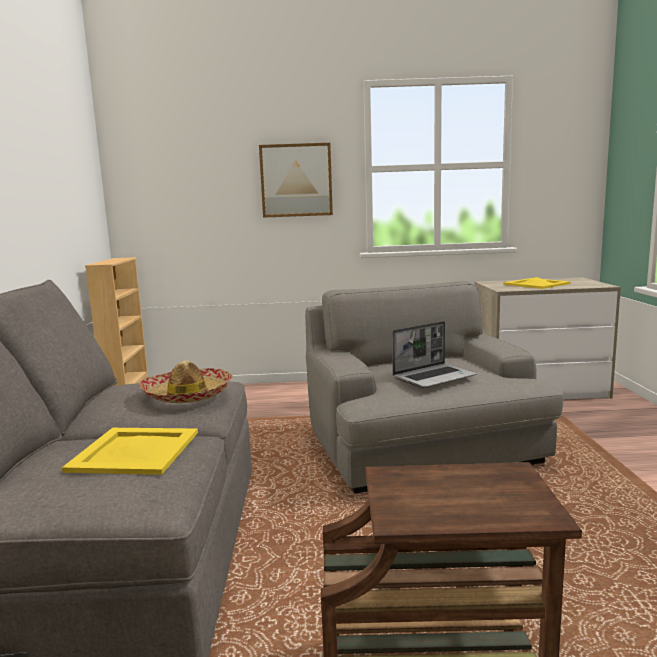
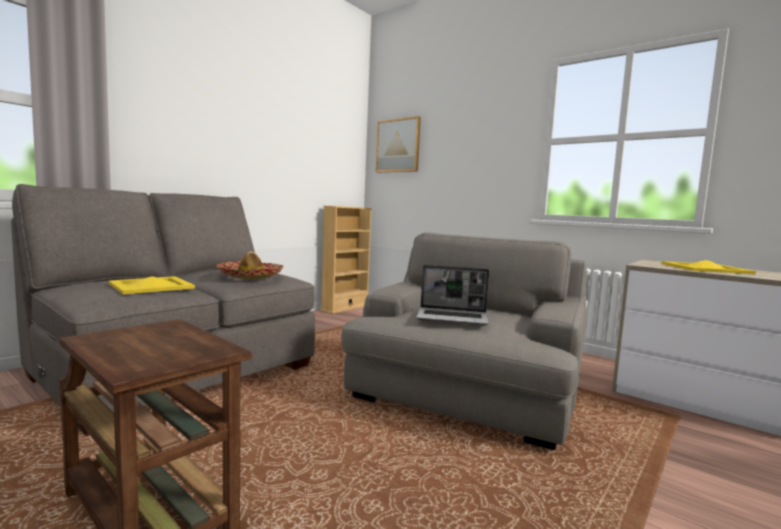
camera: 40 degrees right, 5 degrees down
(296, 180) = (486, 153): picture -> picture (398, 145)

